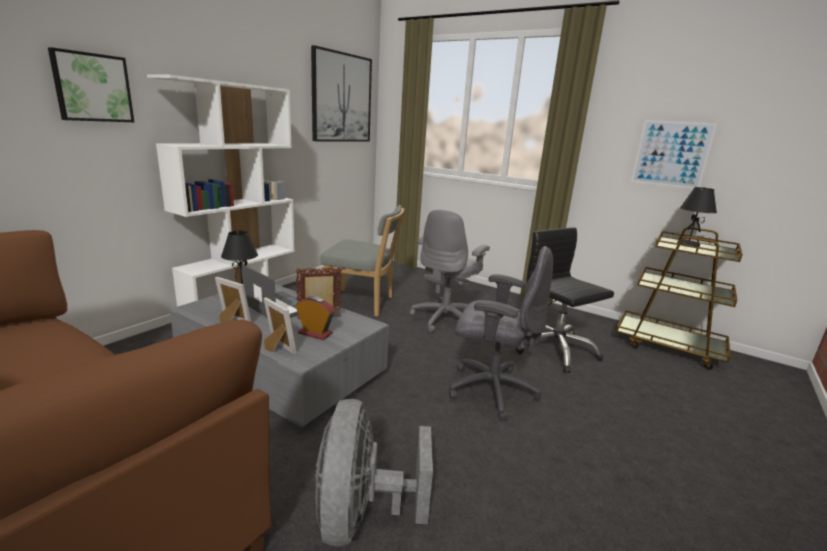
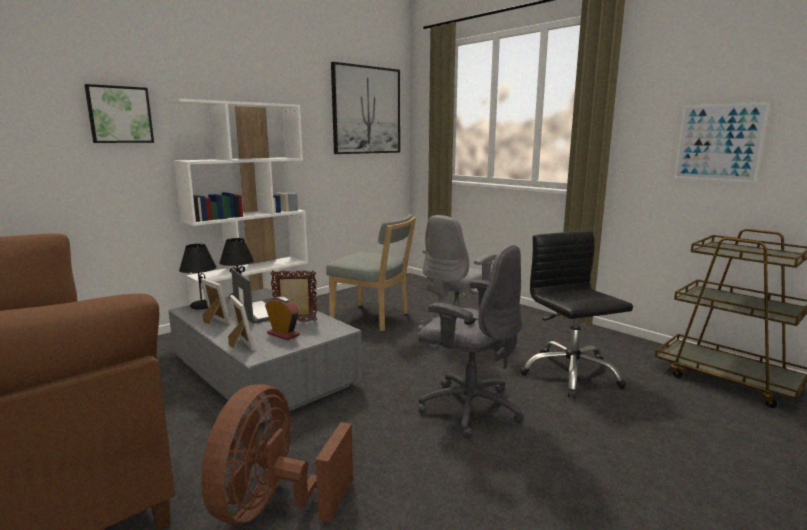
camera: 15 degrees right, 5 degrees down
(362, 515) = (273, 506): grey fan -> brown fan
(687, 244) = (739, 249): black table lamp -> black table lamp (201, 306)

